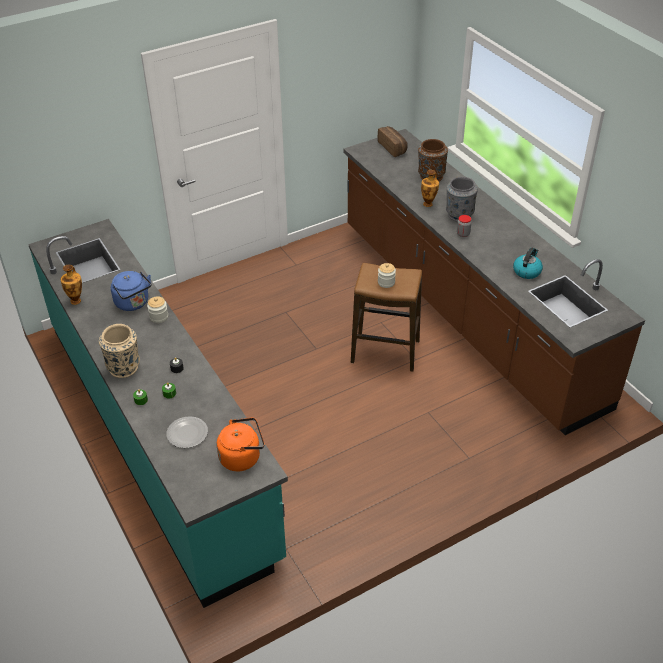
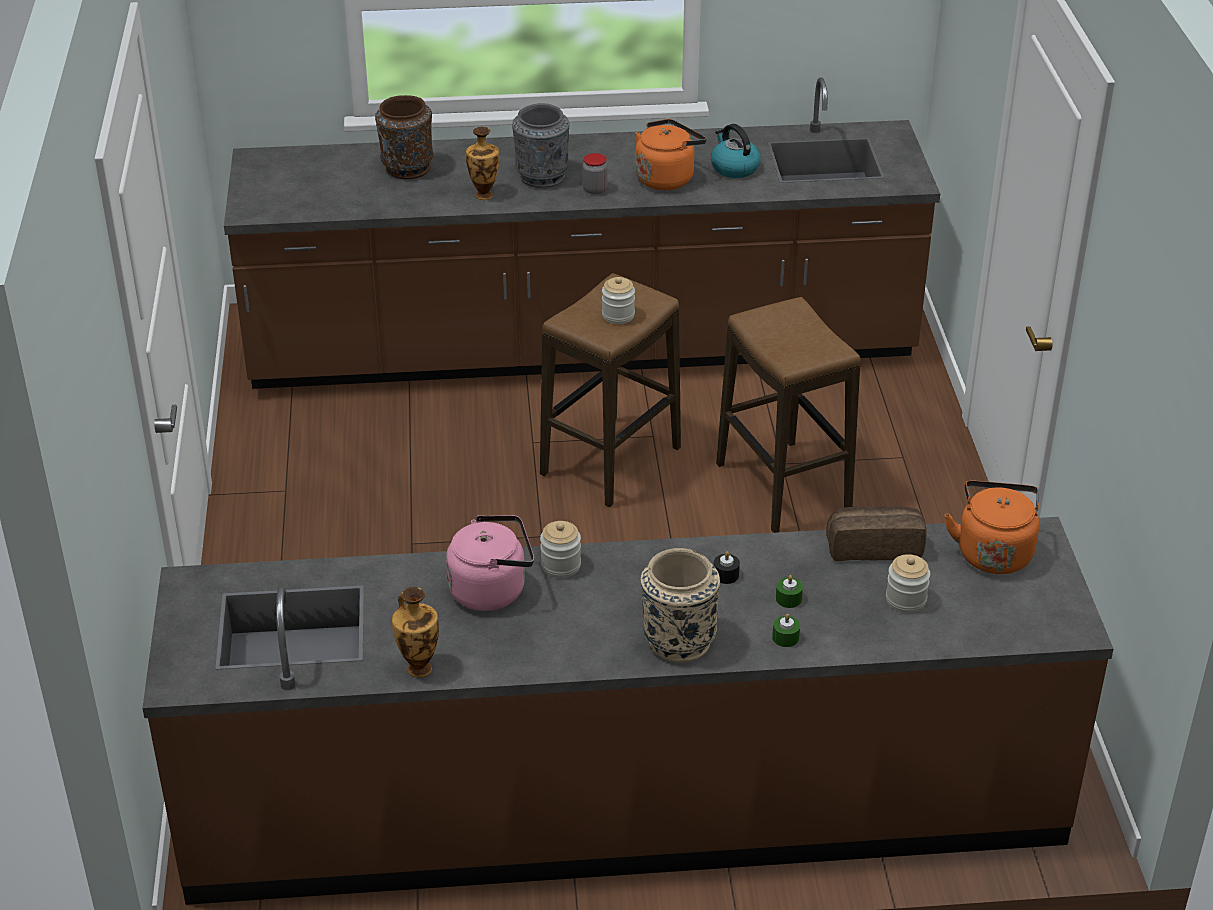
camera: 65 degrees left, 5 degrees down
(133, 303) = (492, 589): blue kettle -> pink kettle
(159, 434) = (624, 804): turquoise counter -> brown counter
(187, 434) = (906, 600): plate -> jar
(393, 148) = (281, 177): bread -> bread (874, 546)
(409, 418) = (782, 487): none -> stool
(495, 252) = (667, 178): none -> orange kettle

